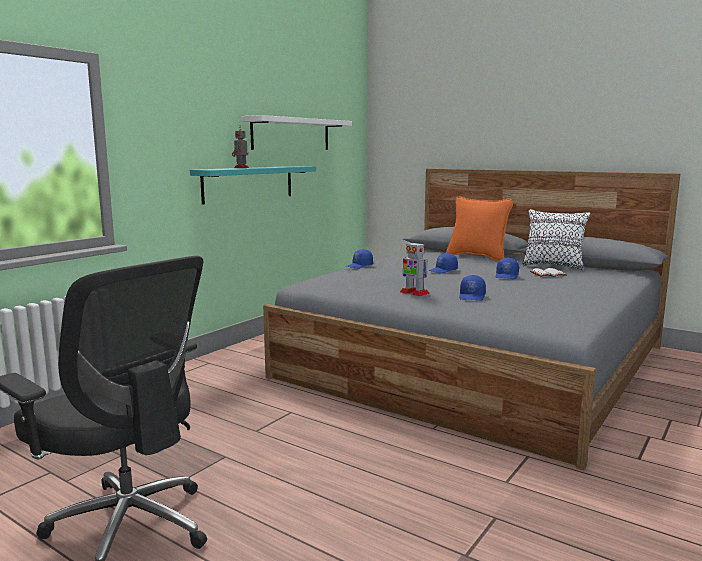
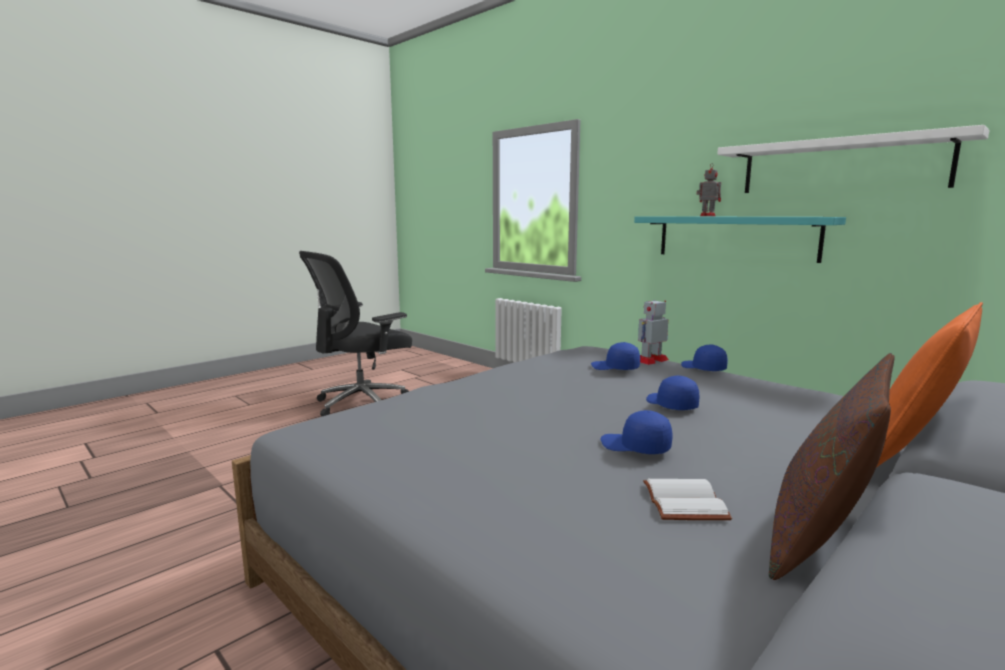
camera: 100 degrees right, 0 degrees up
(414, 293) = (516, 377): toy robot -> toy robot (651, 360)
(472, 297) = (484, 402): blue cap -> blue cap (615, 368)
(553, 266) = (820, 541): white pillow -> brown pillow

